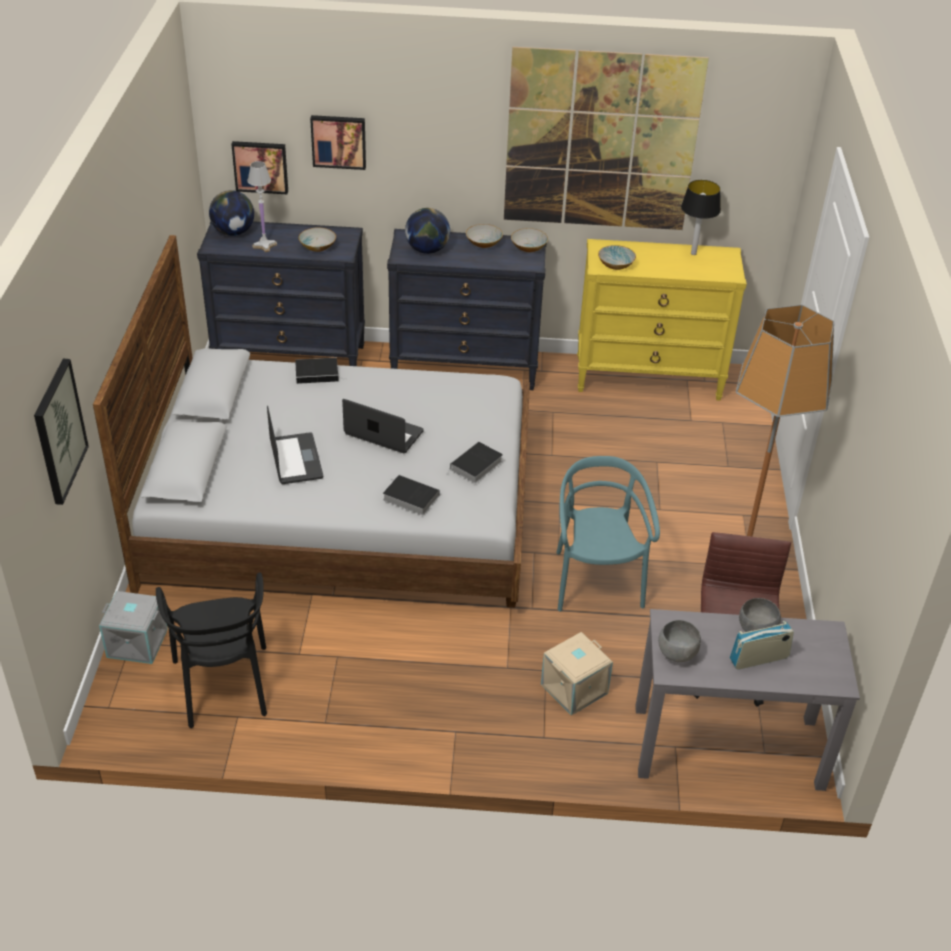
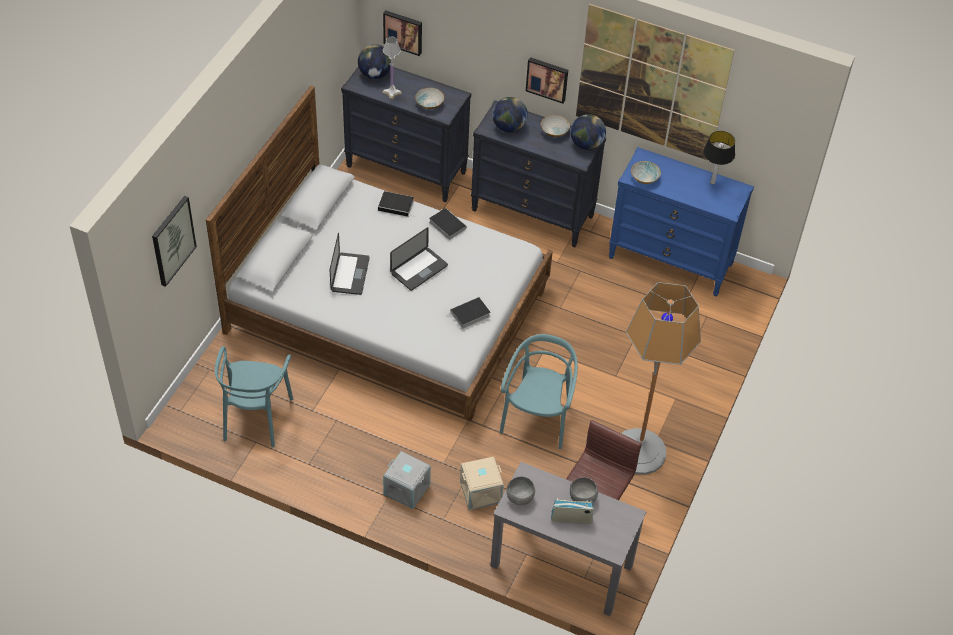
camera: 20 degrees right, 10 degrees up
(138, 642) = (214, 370): grey storage box -> grey storage box (407, 488)
(223, 685) = (255, 417): black chair -> turquoise chair
(339, 141) = (460, 30): picture -> picture (547, 79)
(384, 433) = (419, 269): laptop -> laptop turned 90 degrees clockwise
(409, 497) = (411, 327): book -> book (446, 225)
(528, 248) = (586, 144): bowl -> globe
(649, 378) = (671, 261): yellow dresser -> blue dresser

